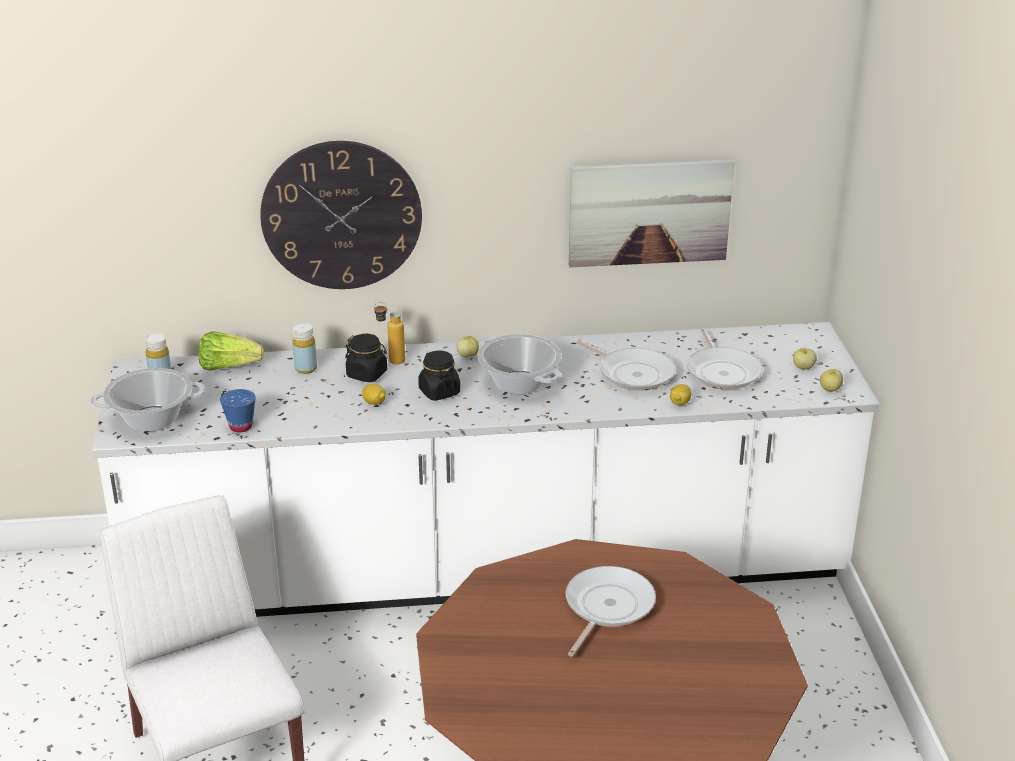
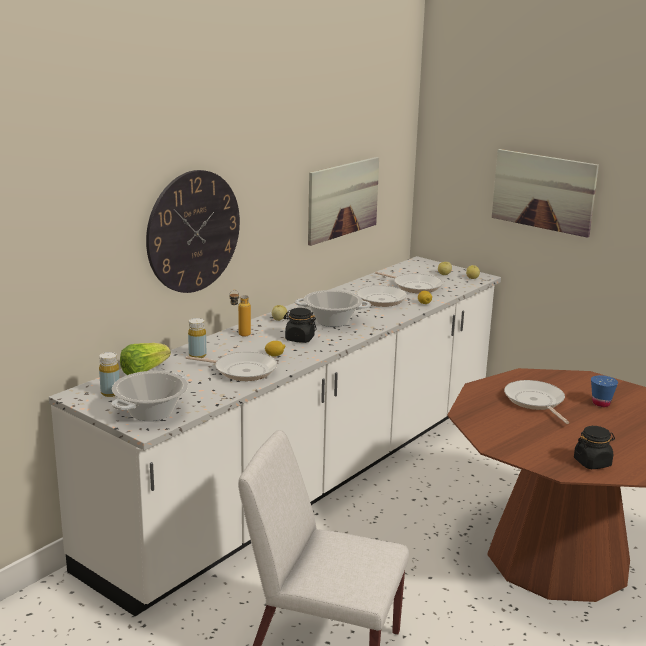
camera: 45 degrees left, 10 degrees down
(241, 426) = (220, 394): blue cup -> blue cup (601, 403)
(310, 407) = (242, 370): none -> frying pan
(367, 374) = (241, 345): black jar -> black jar (592, 462)
(918, 294) = (543, 192): none -> picture

